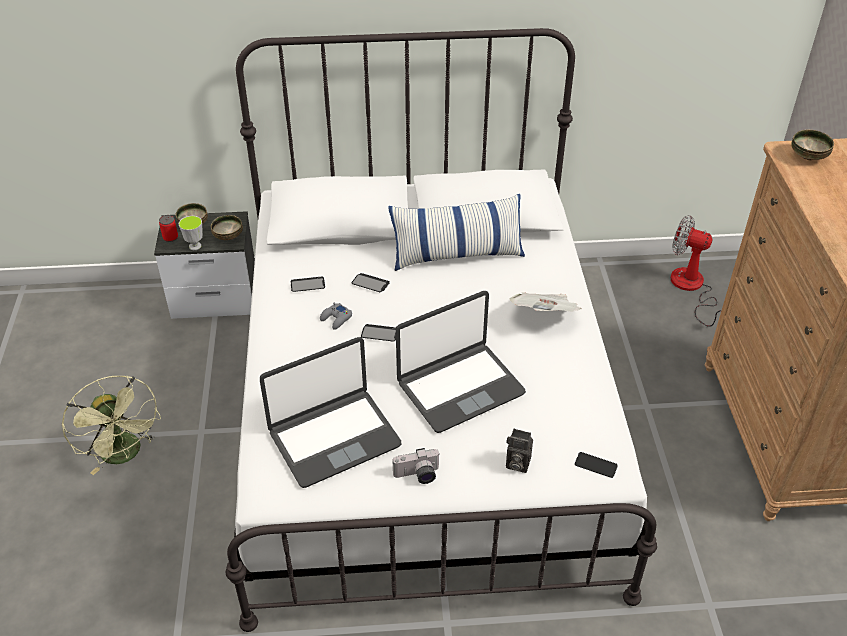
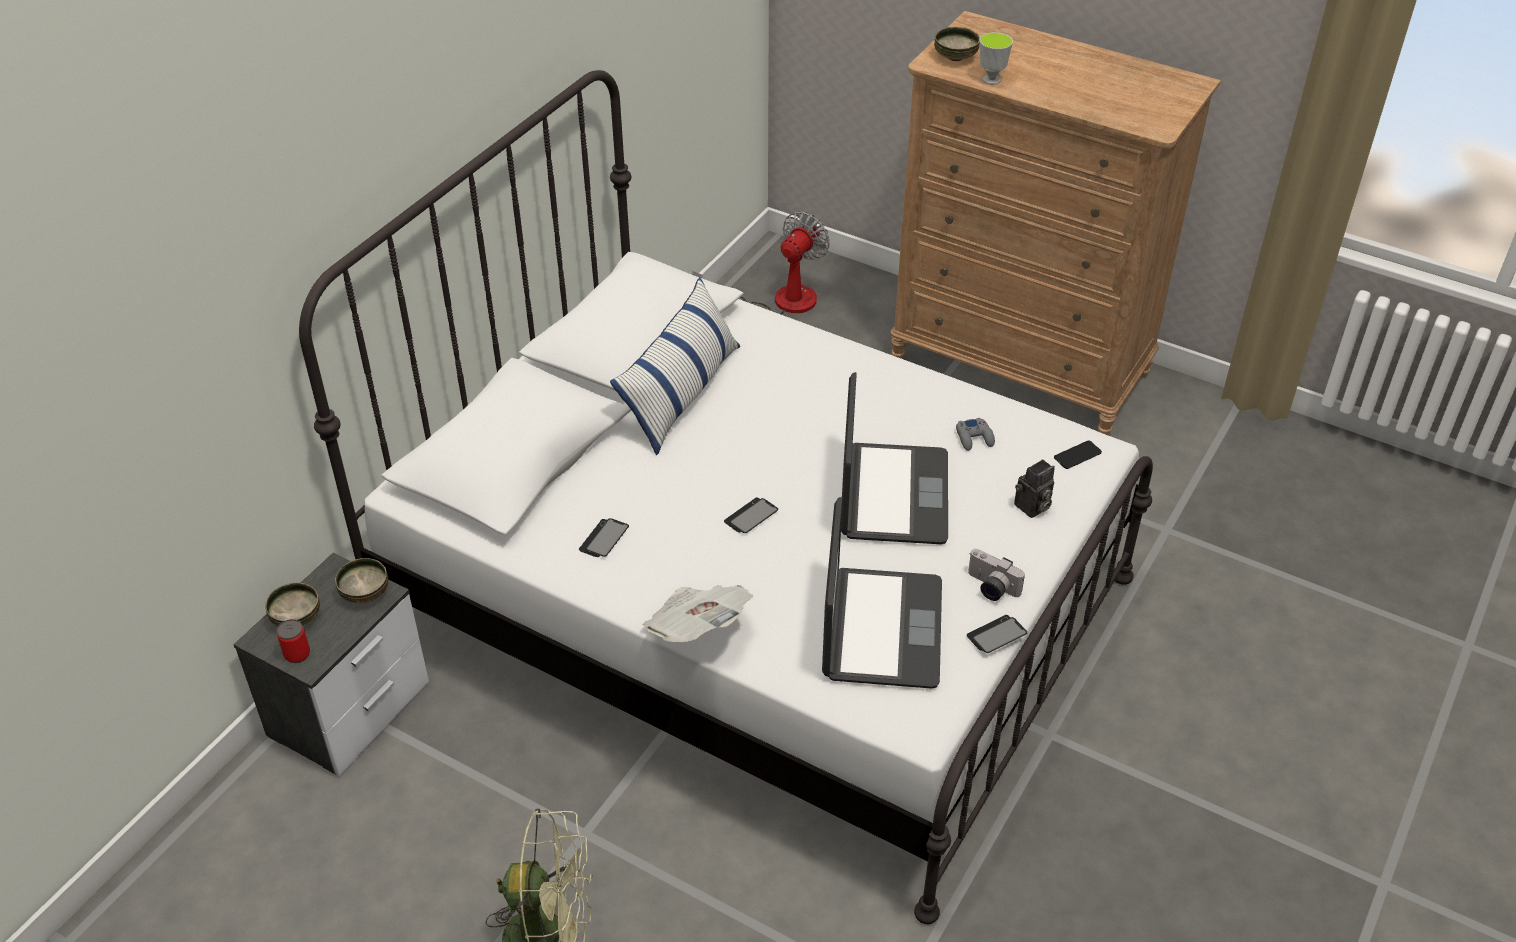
camera: 55 degrees left, 0 degrees up
(195, 246) = (346, 636): cup -> cup (991, 80)
(336, 319) = (690, 541): grey game controller -> grey game controller (974, 438)
(370, 283) = (658, 485): phone -> phone (996, 635)
(417, 476) = (990, 588): camera -> camera turned 105 degrees clockwise
(545, 316) = (845, 380): newspaper -> newspaper (697, 629)
(691, 288) = (779, 301): fan -> fan turned 150 degrees clockwise

